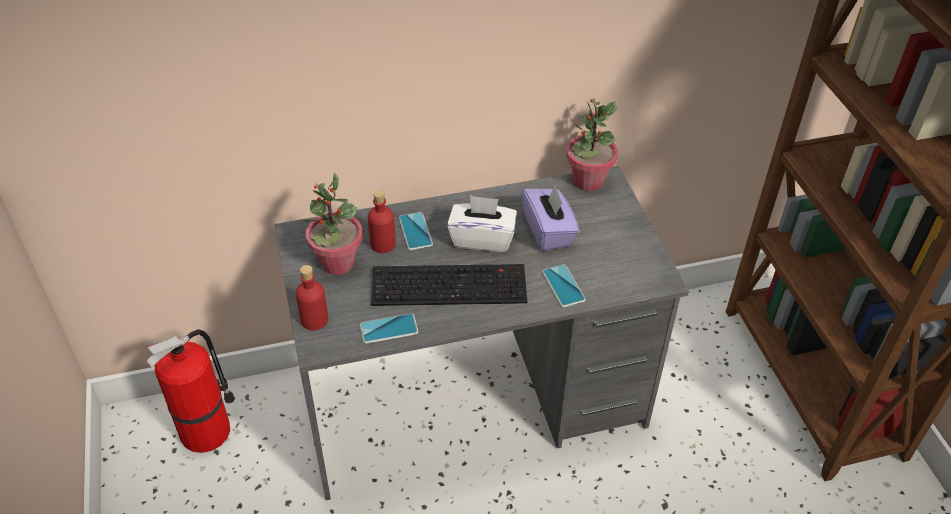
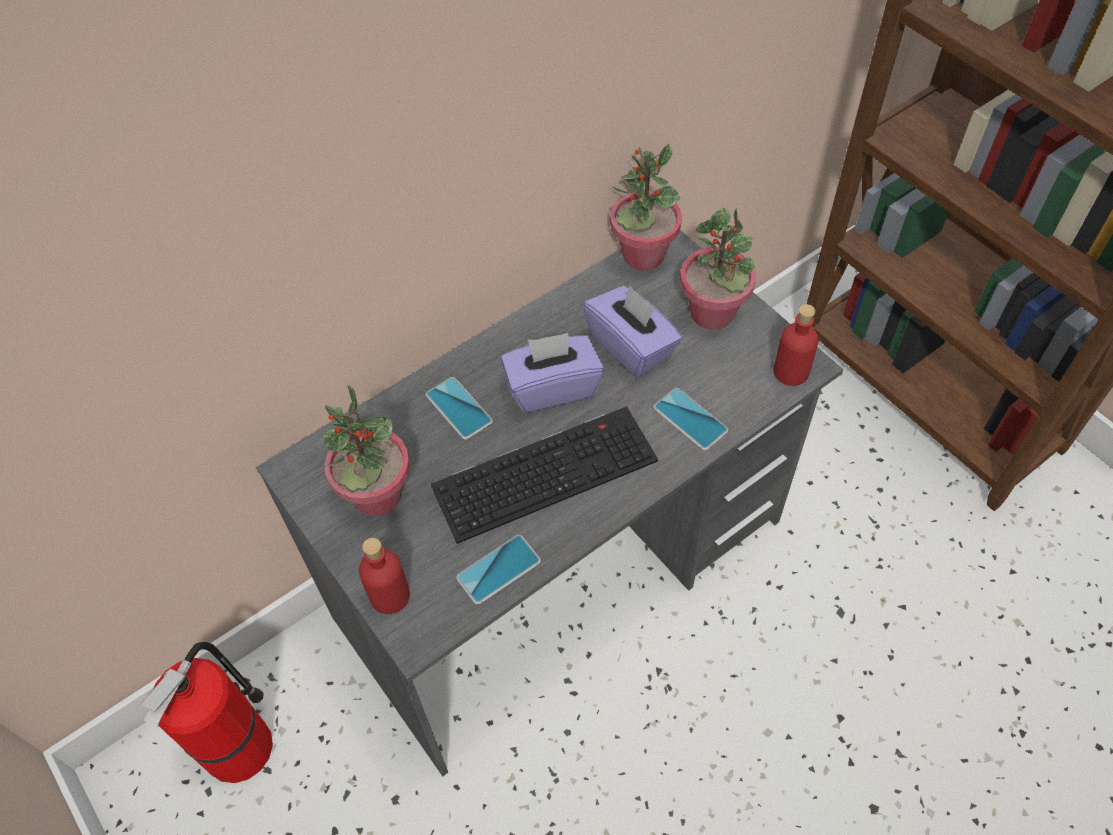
camera: 20 degrees left, 10 degrees up
(383, 244) = (424, 443): red bottle -> red bottle (791, 371)
(482, 239) = (552, 387): white tissue box -> purple tissue box
(616, 229) = (712, 313): none -> potted plant

